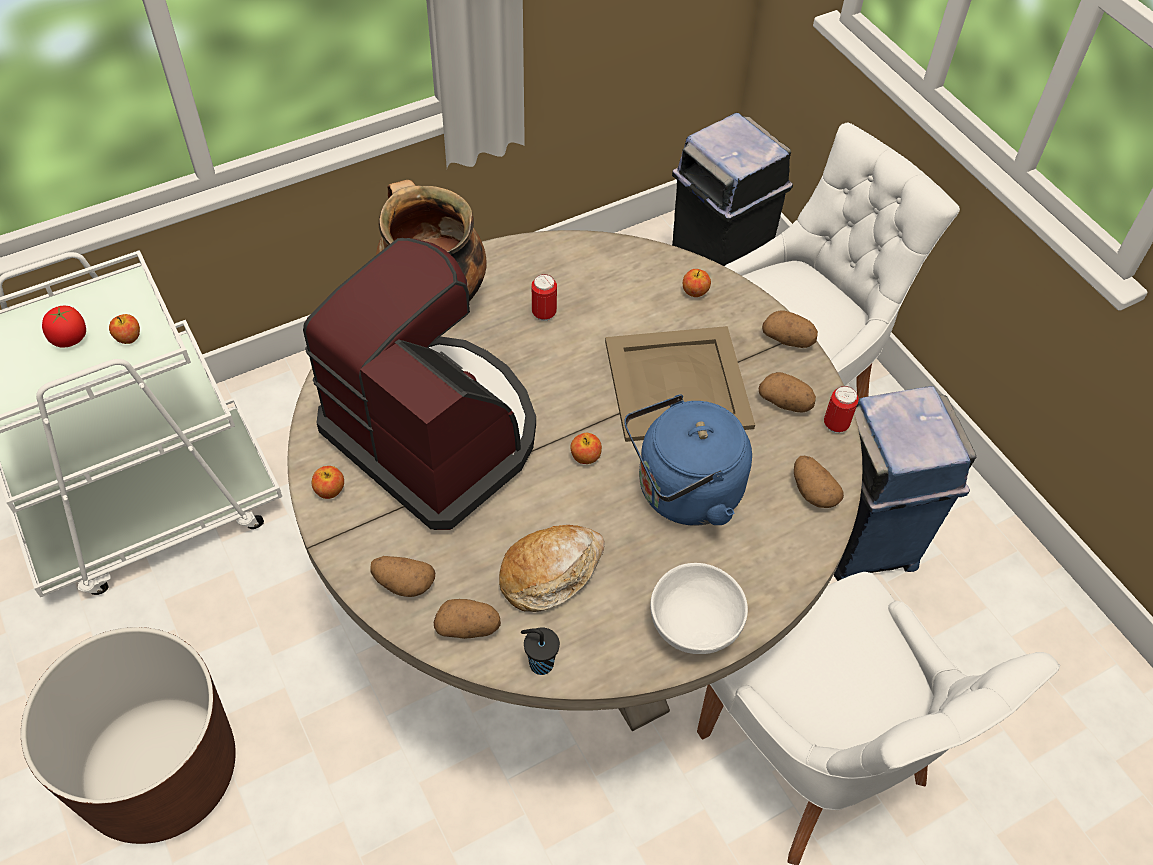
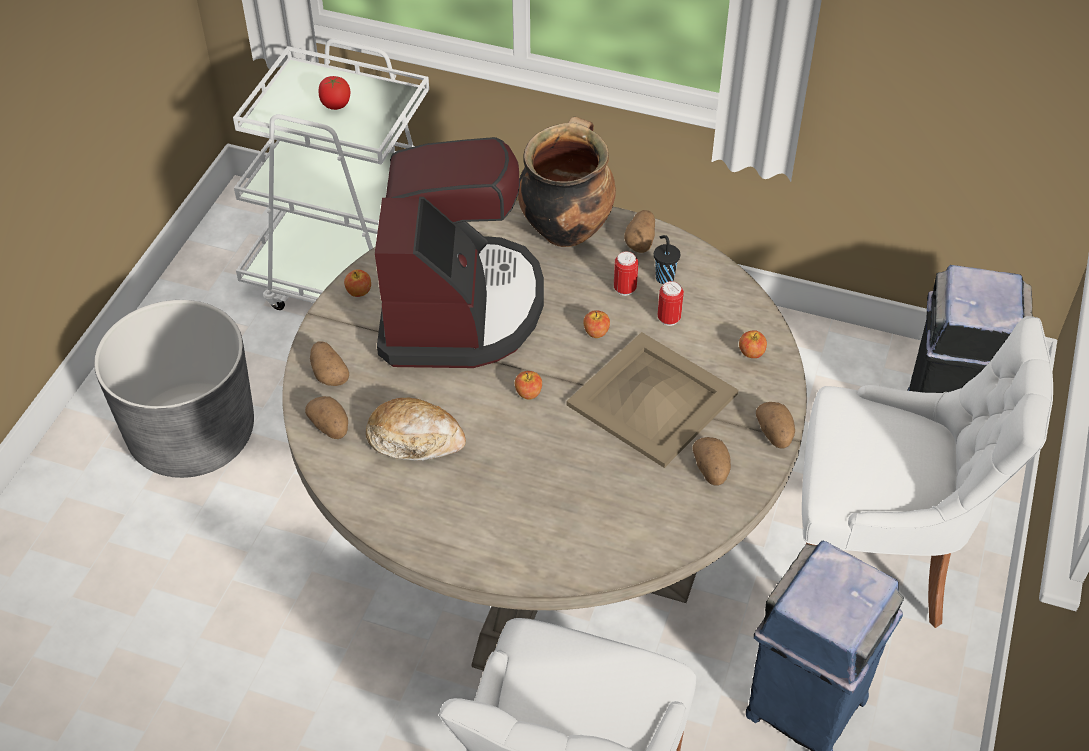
camera: 50 degrees right, 5 degrees down
(128, 338) = (365, 126): apple -> apple (596, 332)
(161, 771) = (192, 435): brown planter -> grey planter
(539, 663) = (341, 480): black cup -> black cup (664, 277)
(683, 493) = (559, 464): blue kettle -> none
(695, 628) = (454, 543): white bowl -> none
(812, 491) = (647, 537): potato -> potato (641, 241)
(835, 424) = (727, 513): can -> can (669, 319)

